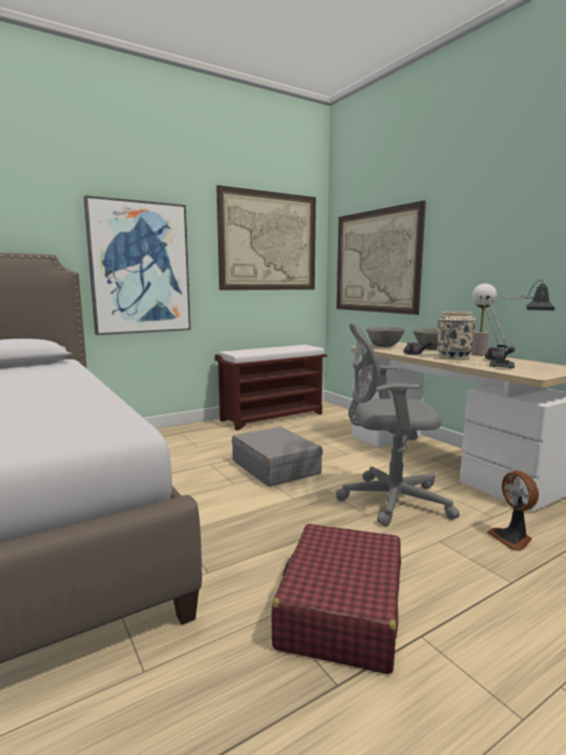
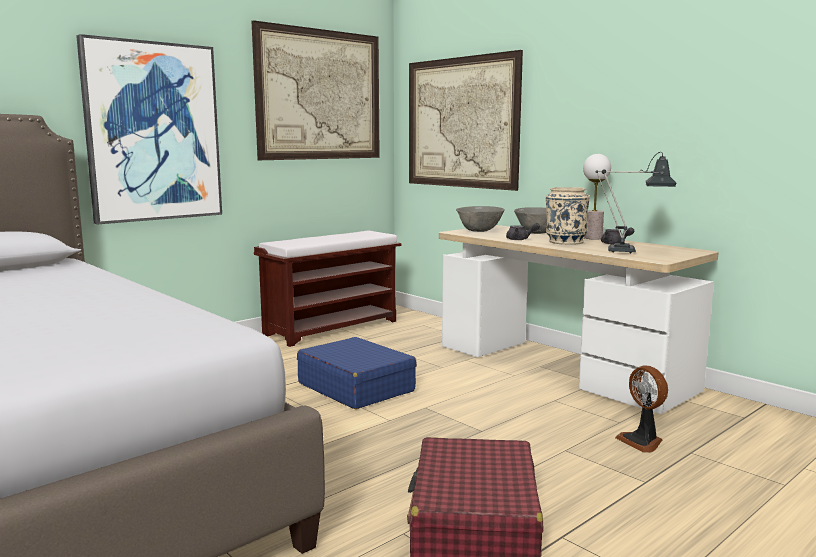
camera: 10 degrees left, 0 degrees up
(275, 467) = (356, 387): grey suitcase -> blue suitcase
(388, 500) = (502, 414): grey office chair -> none

